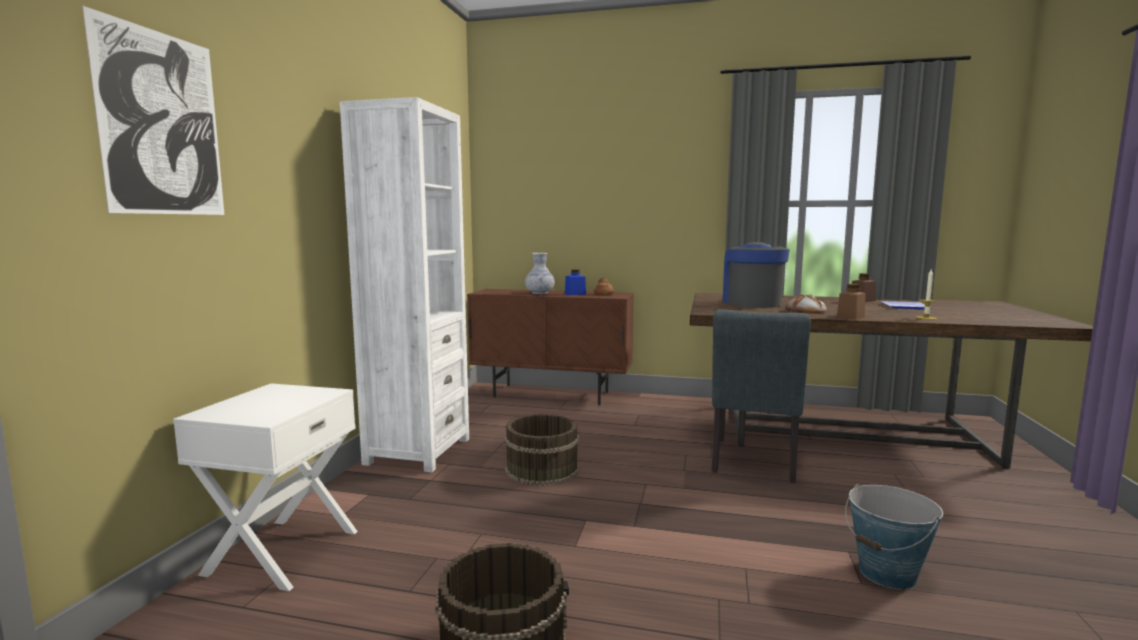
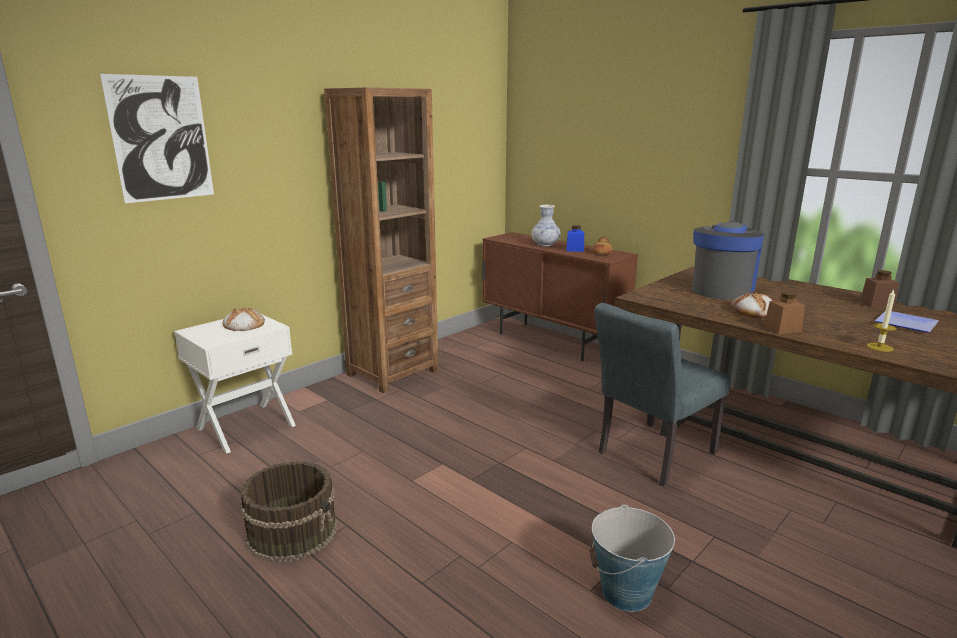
camera: 30 degrees right, 10 degrees up
(281, 396) = (243, 325): none -> bread
(418, 451) = (392, 372): white bookcase -> brown bookcase
(541, 470) = (459, 412): brown bucket -> none

